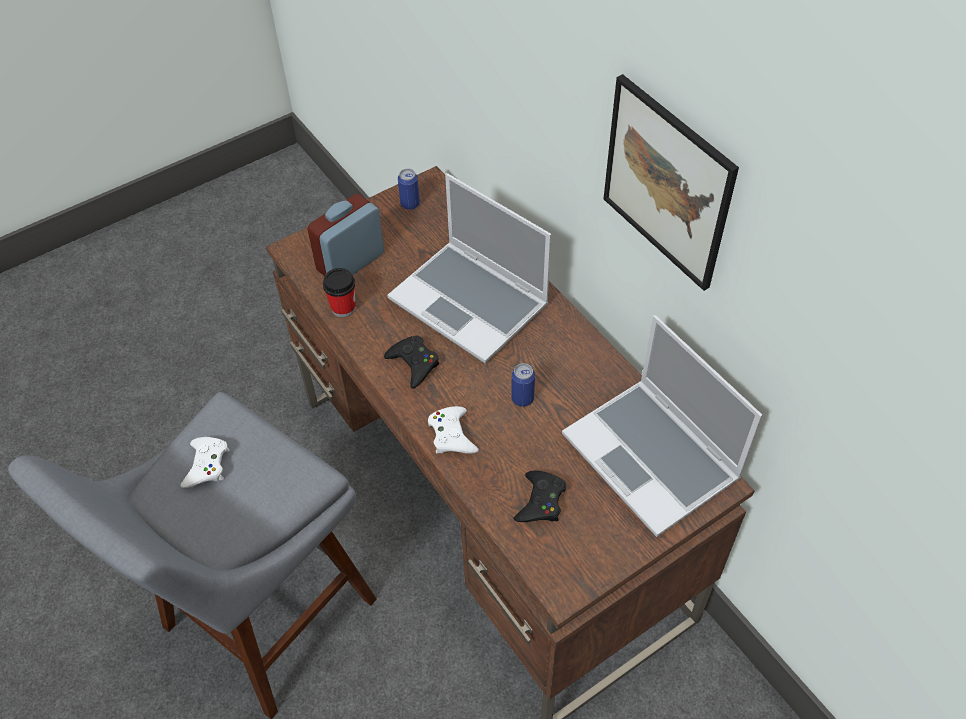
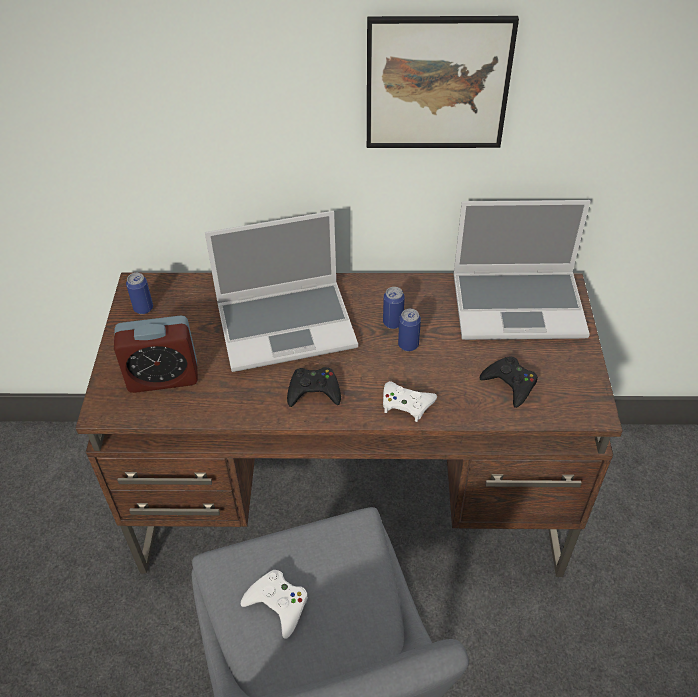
camera: 55 degrees left, 5 degrees down
(343, 308) = (208, 407): cup -> none
(350, 262) = (163, 377): alarm clock -> alarm clock turned 90 degrees counterclockwise
(540, 372) = (393, 323): none -> can

